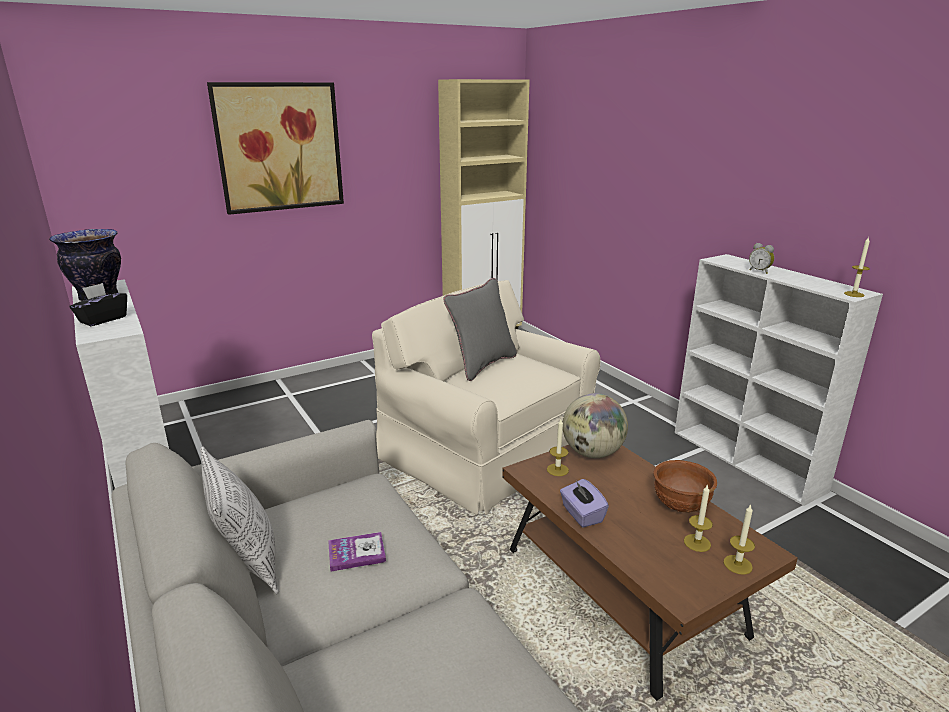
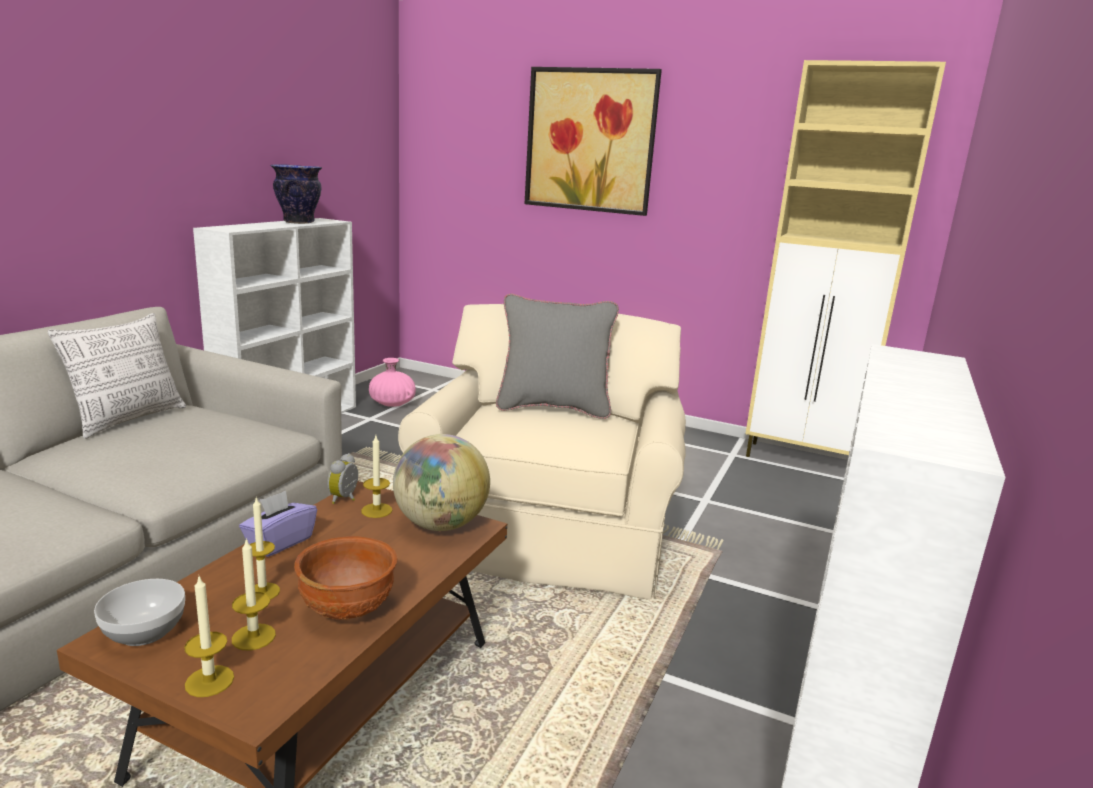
camera: 55 degrees right, 5 degrees down
(103, 319) = (250, 226): black tissue box -> none
(191, 447) = (392, 404): none -> pink vase
(356, 553) = (152, 450): book -> none
(675, 584) = (145, 631): none -> bowl
(759, 271) = (895, 376): alarm clock -> alarm clock (345, 499)
(854, 294) = (916, 446): candle -> candle (262, 592)

